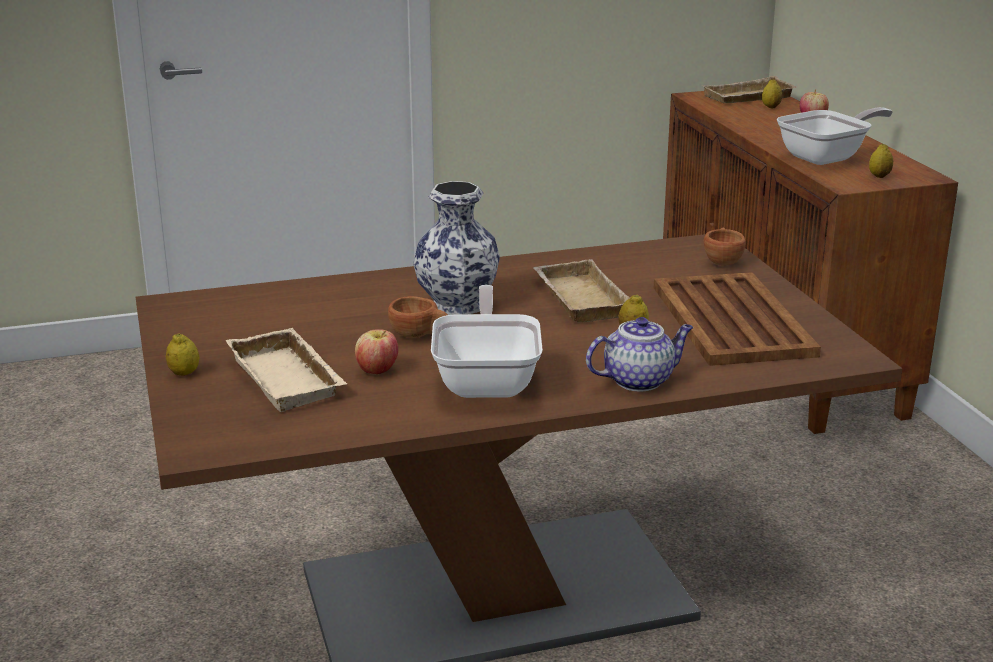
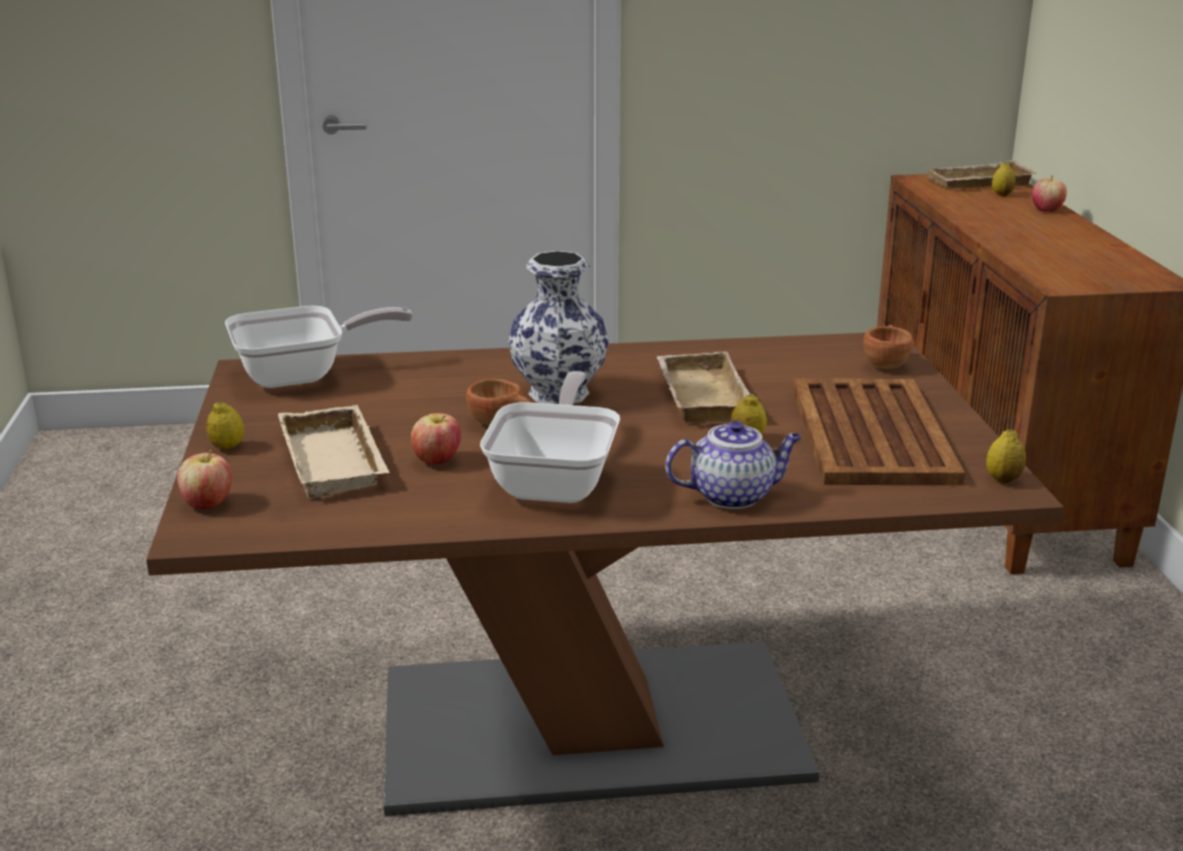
camera: 10 degrees right, 0 degrees up
(191, 424) = (208, 504): none -> apple
(828, 157) = (1050, 253): frying pan -> frying pan (303, 375)
(879, 176) = (1105, 277): lemon -> lemon (1003, 479)

